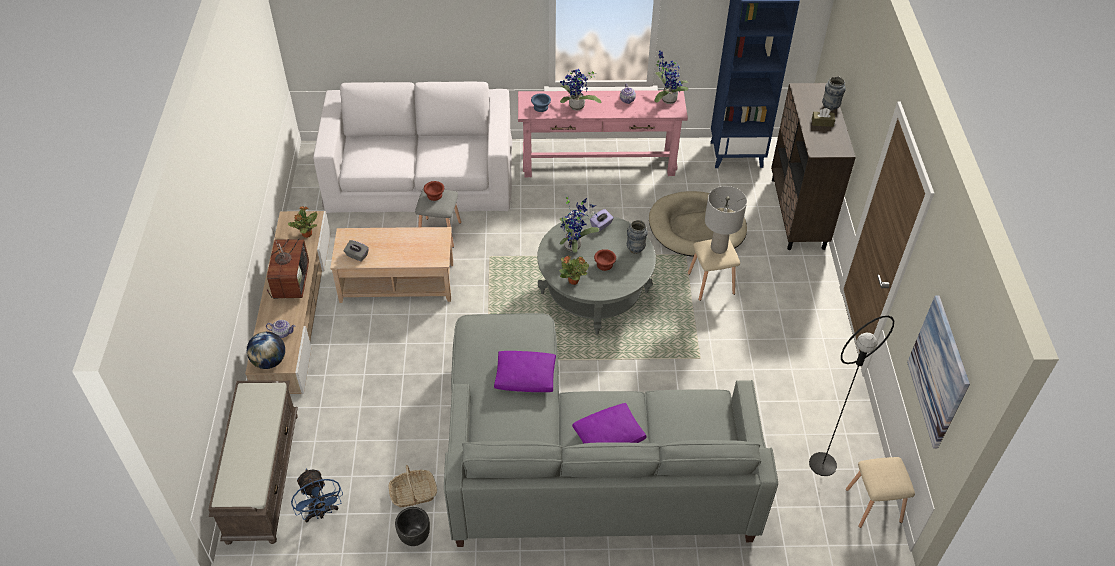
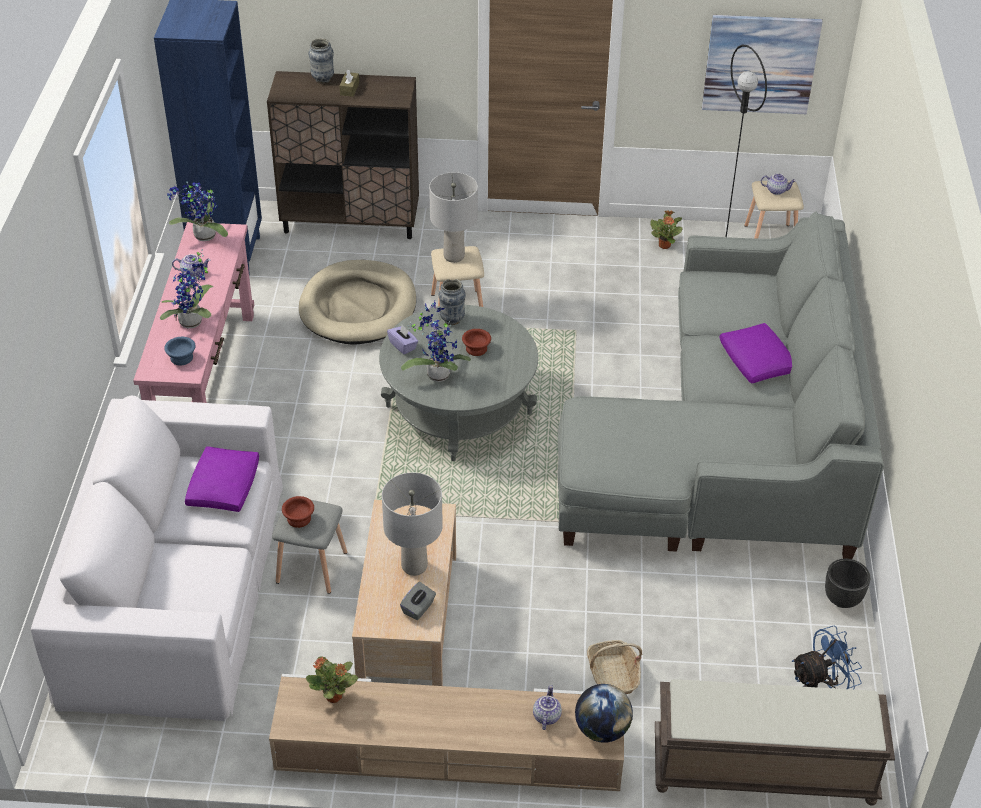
camera: 85 degrees left, 5 degrees down
(290, 280) = (436, 713): television -> none
(392, 251) = (414, 566): none -> grey table lamp
(413, 494) = (780, 600): basket -> basket (613, 675)
(524, 377) = (675, 421): purple pillow -> purple pillow (223, 488)
(574, 281) = (502, 378): potted plant -> potted plant (664, 245)
(886, 473) = (776, 190): none -> teapot

